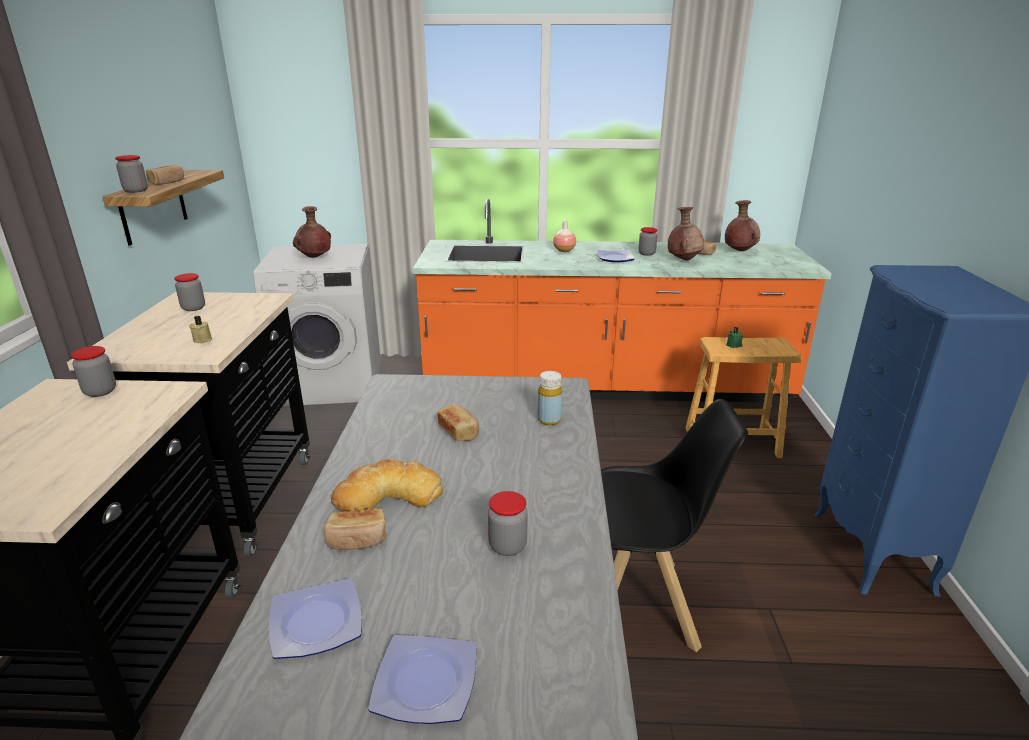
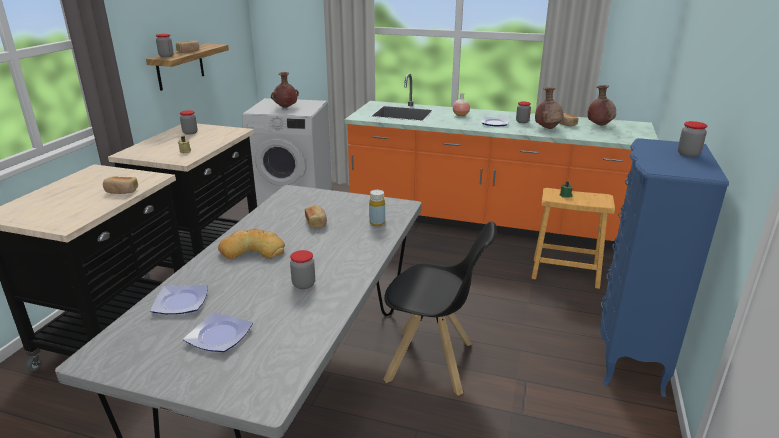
camera: 15 degrees right, 0 degrees up
(100, 391) = (117, 173): jar -> jar (688, 154)
(357, 540) = (223, 269): bread -> bread (121, 191)

